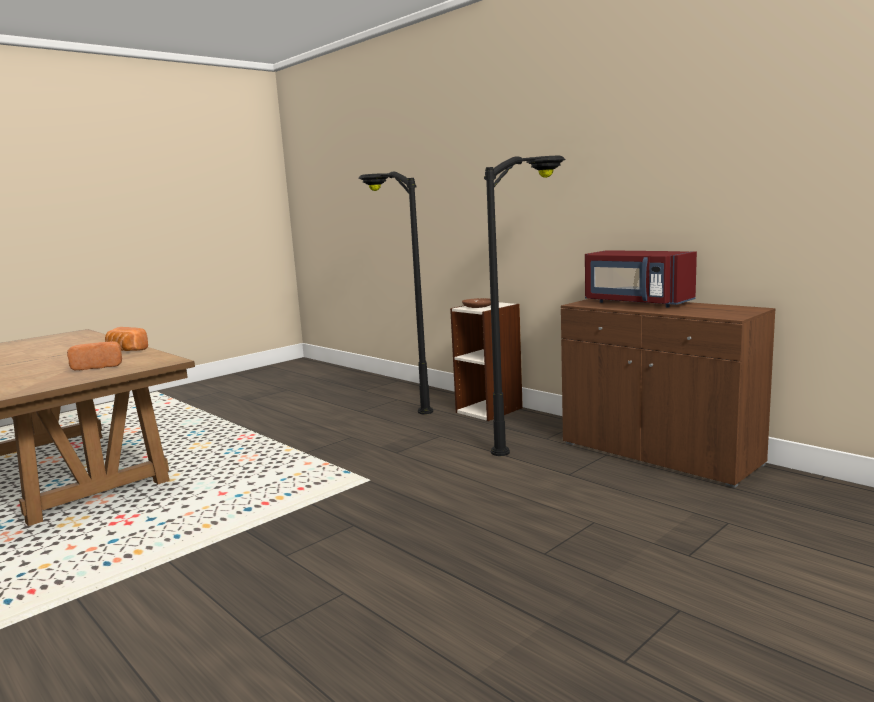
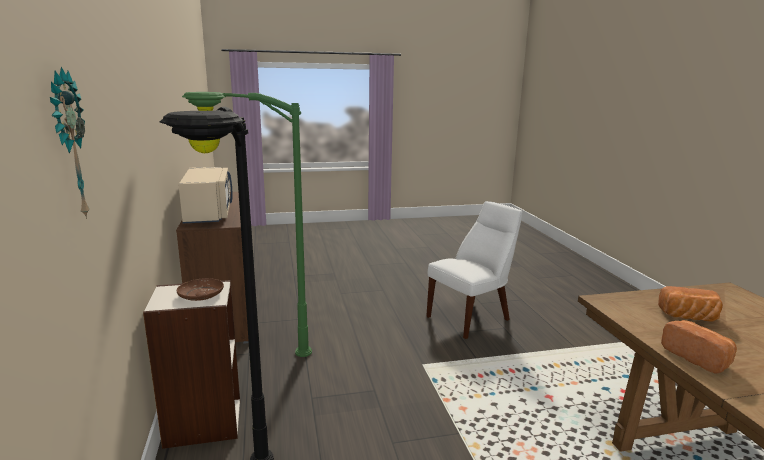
camera: 150 degrees left, 5 degrees up
(346, 555) = (471, 317): none -> white chair
(432, 187) = (67, 146): none -> wall clock
(537, 436) = (249, 358): black floor lamp -> green floor lamp
(636, 303) = (209, 214): red microwave -> beige microwave

